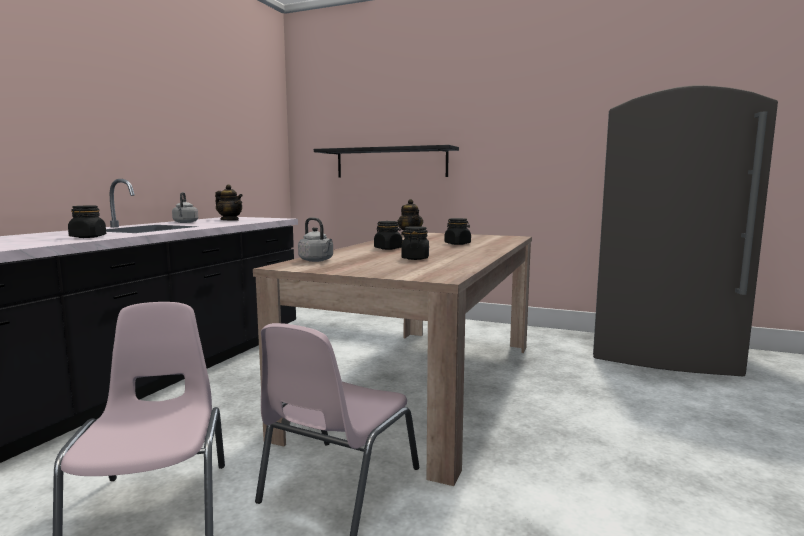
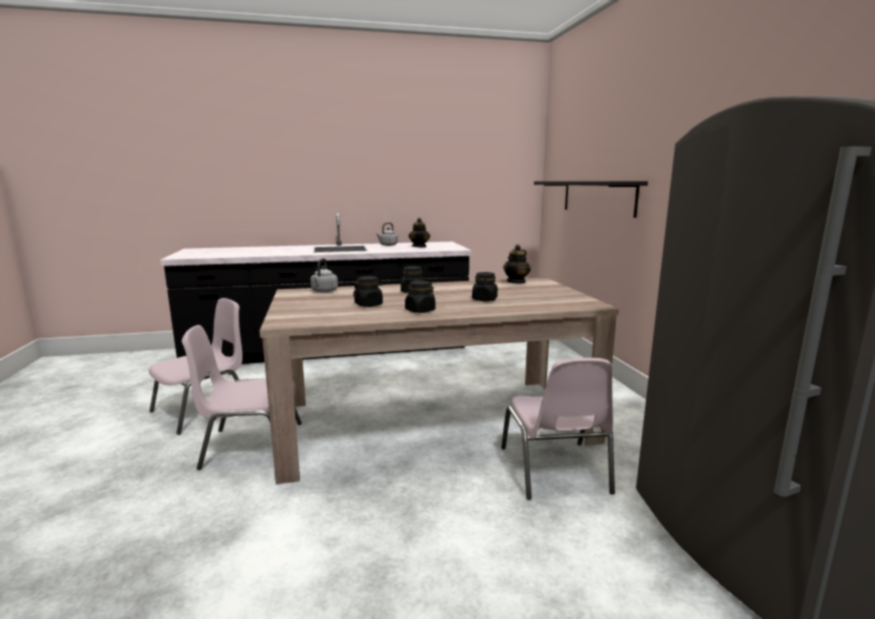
camera: 55 degrees right, 5 degrees up
(88, 237) = (280, 253): black jar -> black jar (420, 311)
(547, 370) = (555, 470): none -> pink chair

